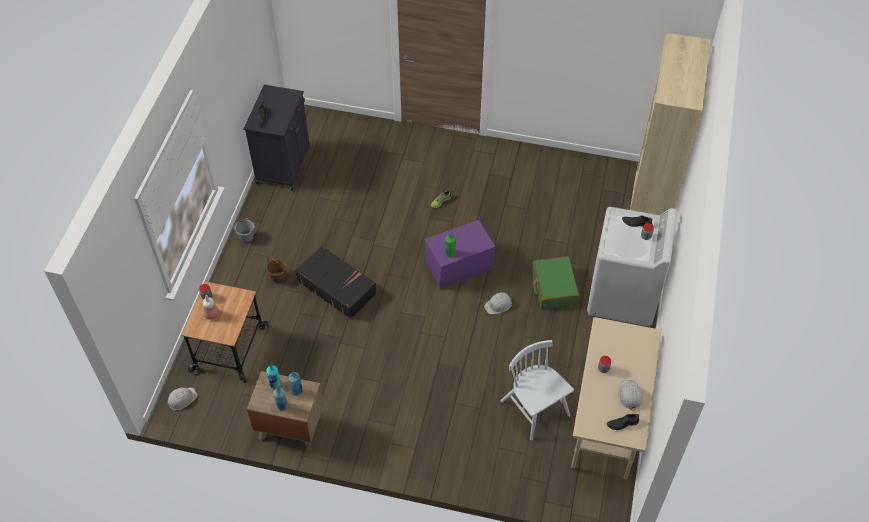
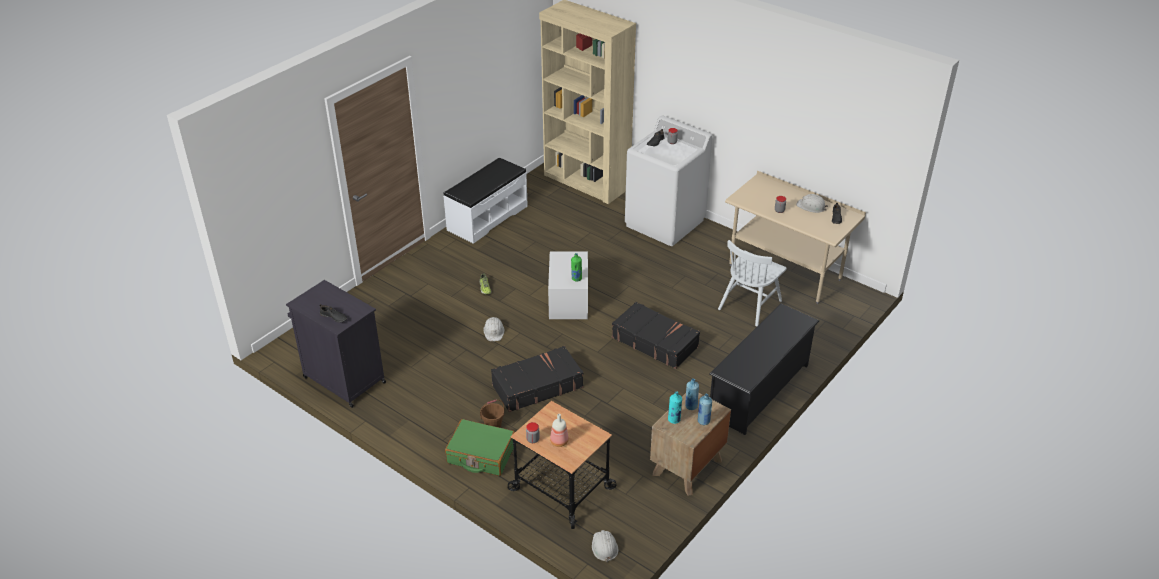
camera: 65 degrees left, 15 degrees down
(246, 237) = (420, 435): grey bucket -> none
(413, 453) = (759, 390): none -> black shoe rack
(437, 350) = (655, 342): none -> black suitcase
(459, 265) = (568, 299): purple storage box -> white storage box
(498, 305) = (629, 290): white hard hat -> white hard hat (494, 331)
(535, 409) = (749, 304): white chair -> white chair turned 45 degrees counterclockwise
(539, 161) = (487, 218): none -> white bench
(554, 287) = (631, 255): green suitcase -> green suitcase (481, 454)

